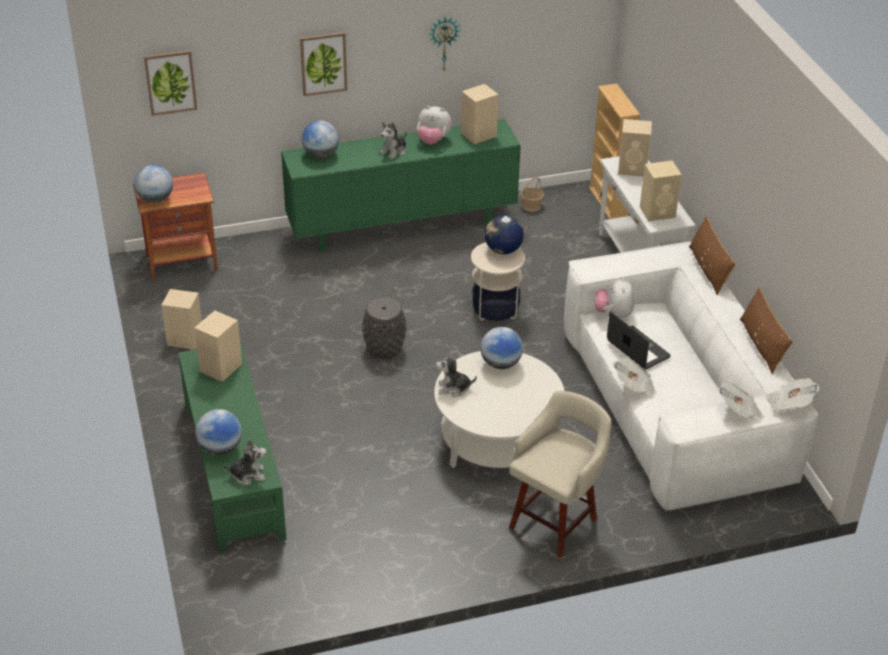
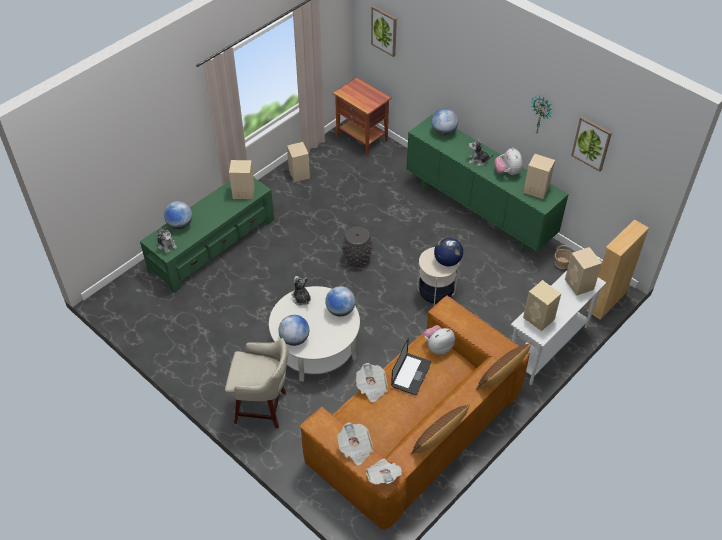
camera: 60 degrees right, 10 degrees up
(155, 199) = (348, 92): globe -> globe (294, 339)
(323, 63) = (466, 76): picture -> picture (591, 143)
(675, 406) = (414, 428): white sofa -> brown sofa

